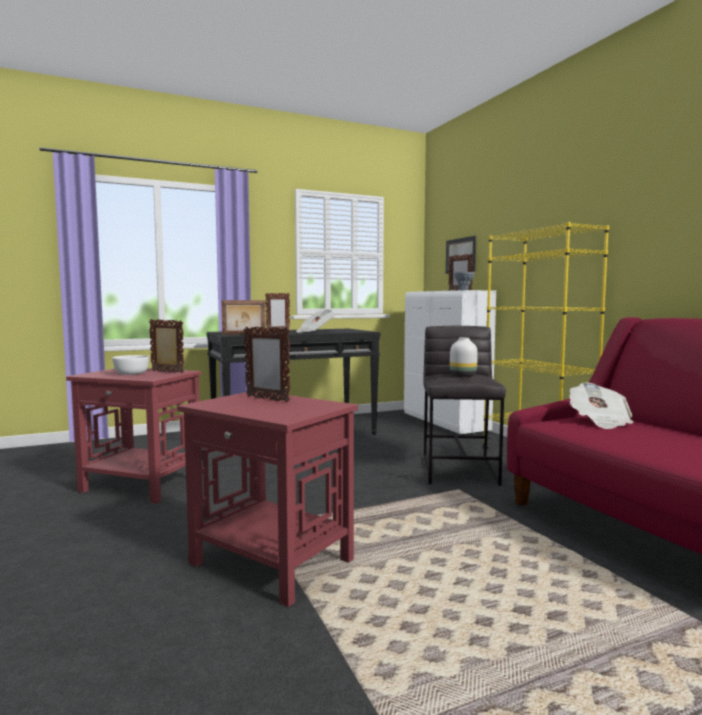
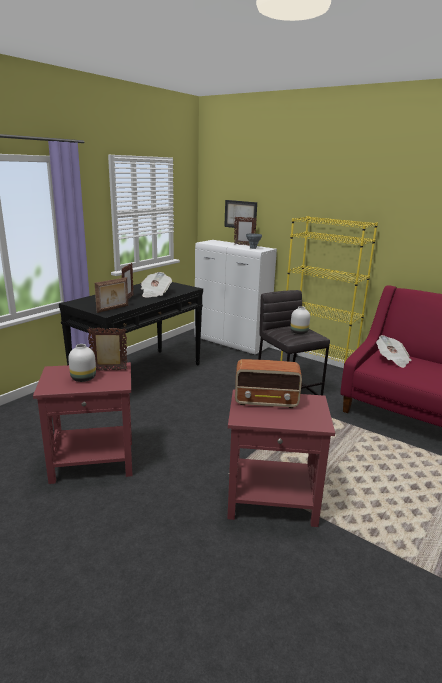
camera: 30 degrees left, 15 degrees up
(131, 373) = (83, 378): white bowl -> white vase
(267, 399) = (267, 401): picture frame -> radio

